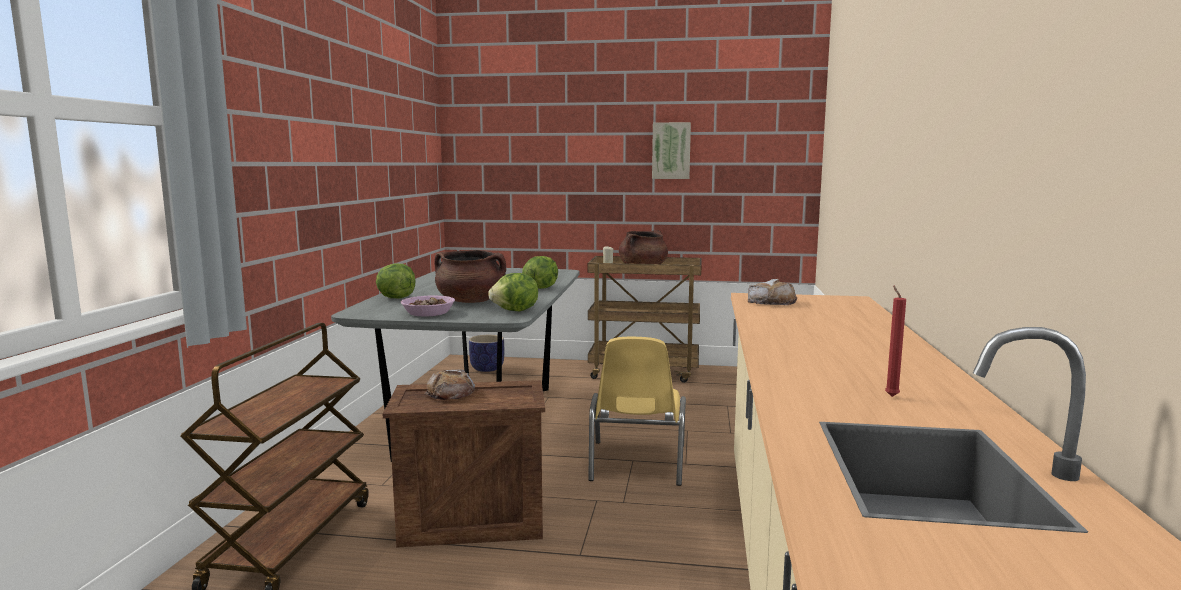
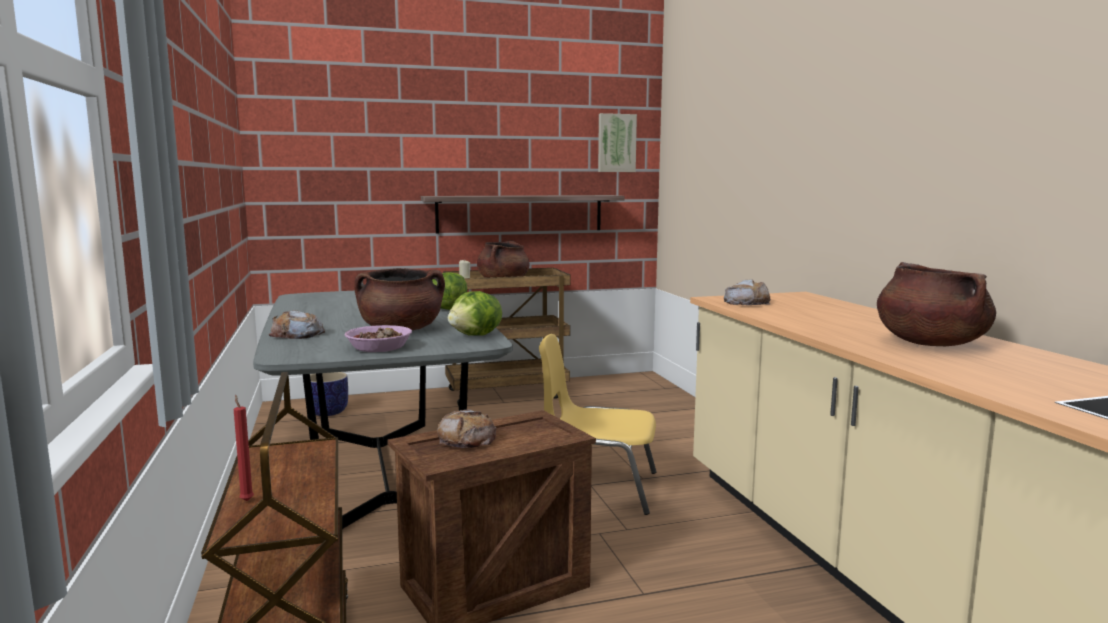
camera: 25 degrees left, 0 degrees up
(395, 298) = (297, 334): lettuce -> bread
(636, 464) = (598, 487): yellow chair -> yellow chair turned 120 degrees clockwise
(671, 150) = (517, 155): picture -> picture (616, 143)
(672, 205) = (520, 213): none -> shelf
(851, 356) = (929, 343): none -> brown cooking pot
(890, 396) = (1040, 372): red candle -> red candle (246, 500)

